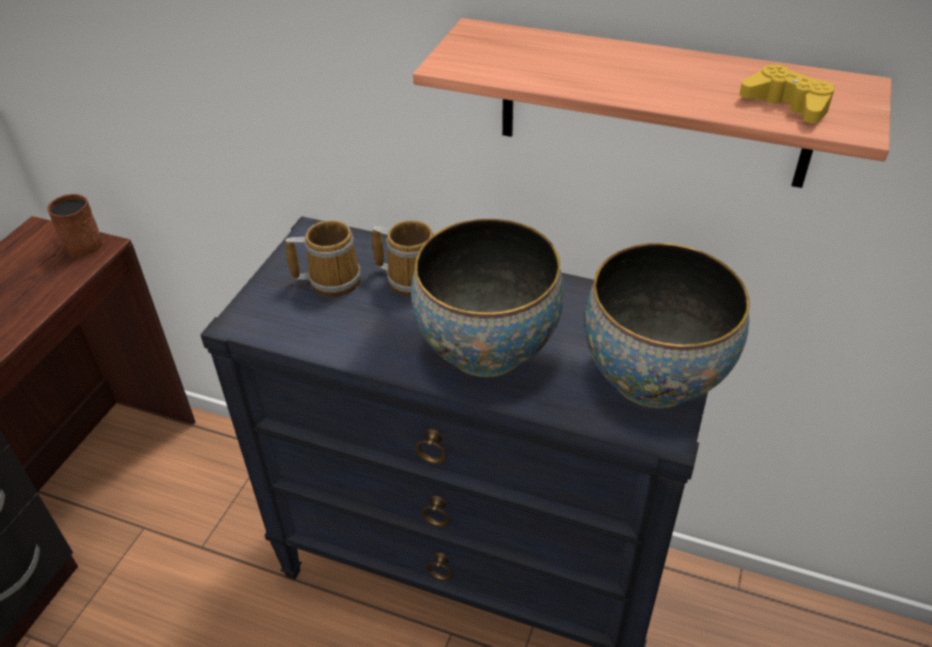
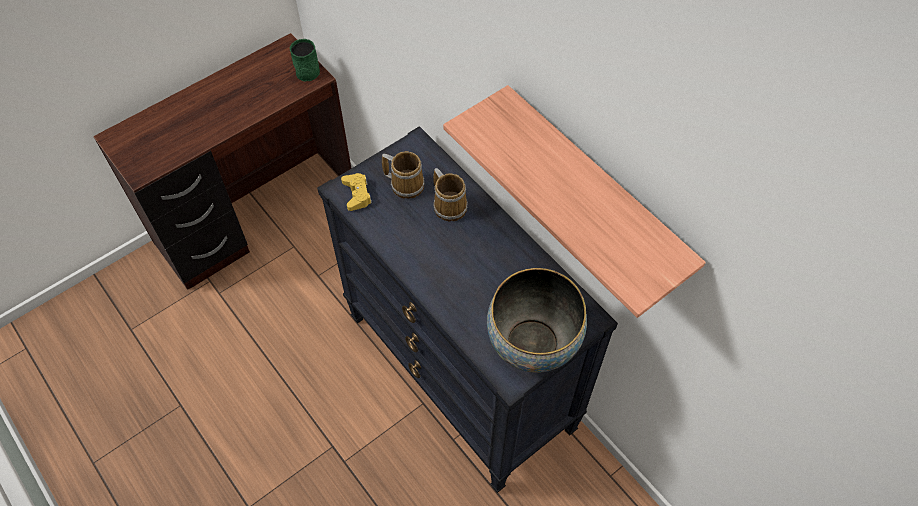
camera: 30 degrees right, 15 degrees up
(82, 243) = (307, 69): brown mug -> green mug
(487, 350) = (456, 277): bowl -> none
(787, 104) = (619, 252): yellow game controller -> yellow game controller (357, 194)

